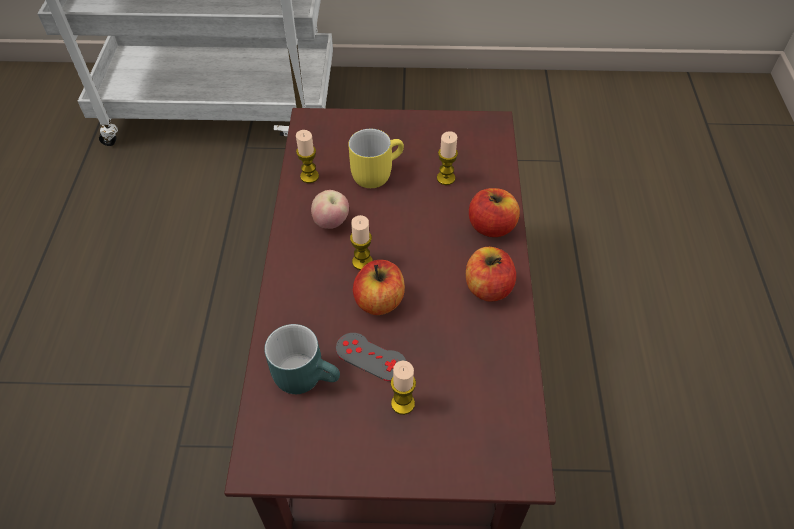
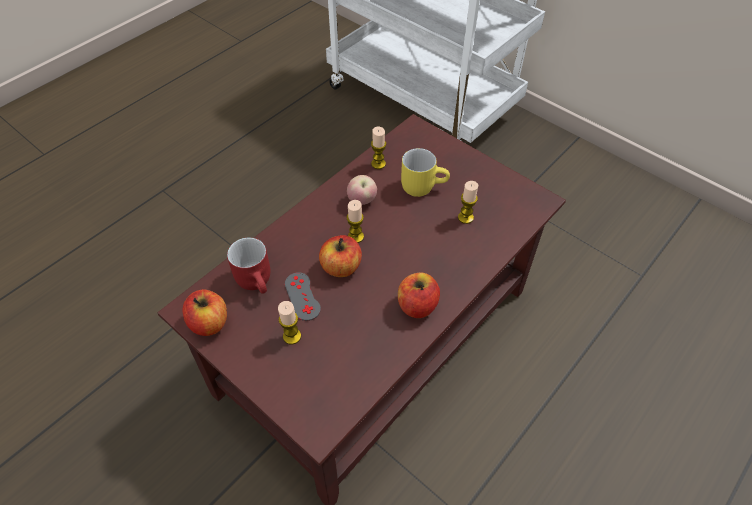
camera: 40 degrees right, 0 degrees up
(307, 374) = (258, 280): turquoise mug -> red mug
(491, 226) = (462, 268): apple -> apple (209, 323)

